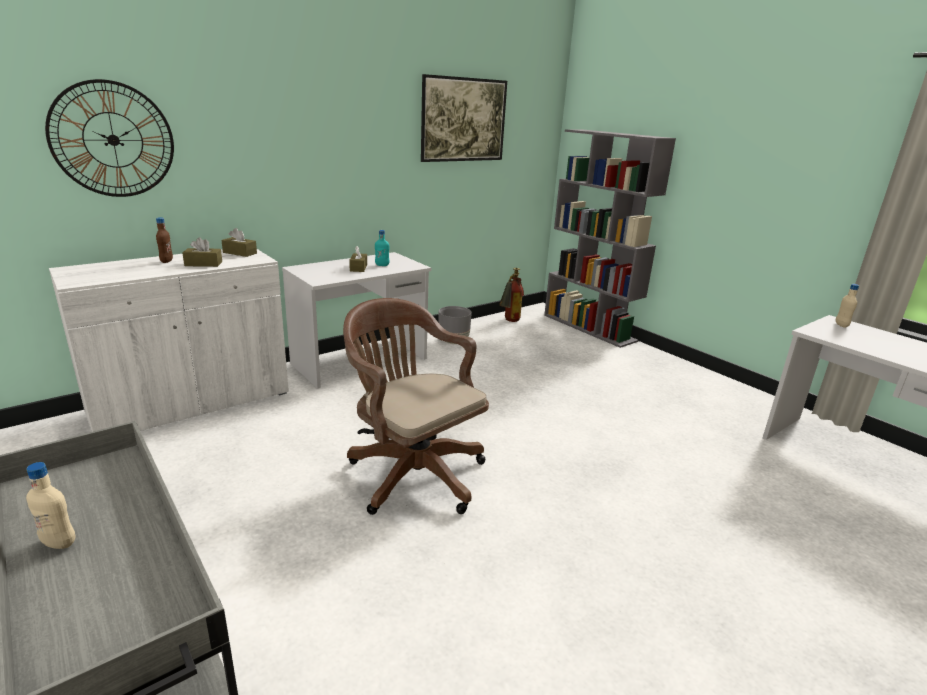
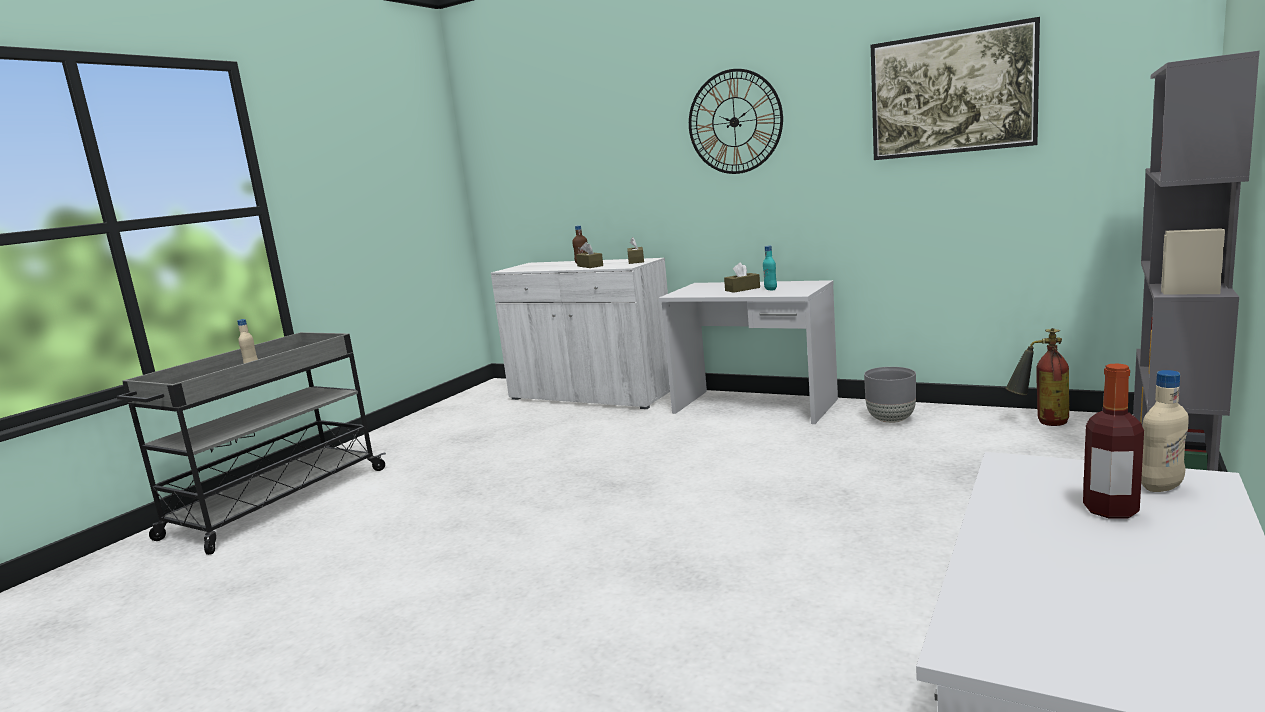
camera: 70 degrees right, 10 degrees down
(113, 140) = (570, 164): wall clock -> wall clock (734, 122)
(412, 472) = (569, 487): brown office chair -> none
(863, 336) = (1110, 510): none -> bottle

